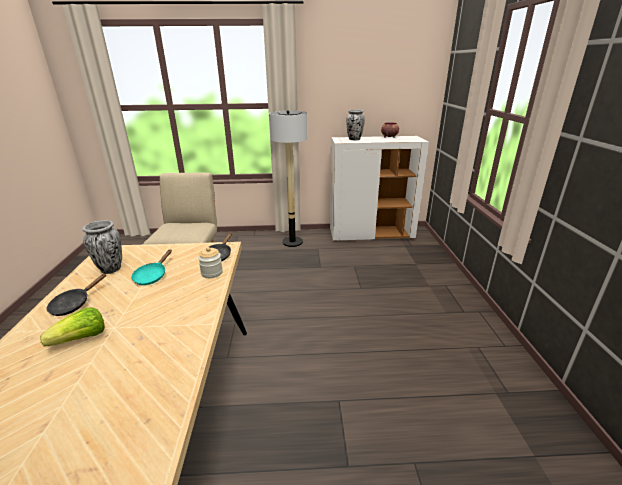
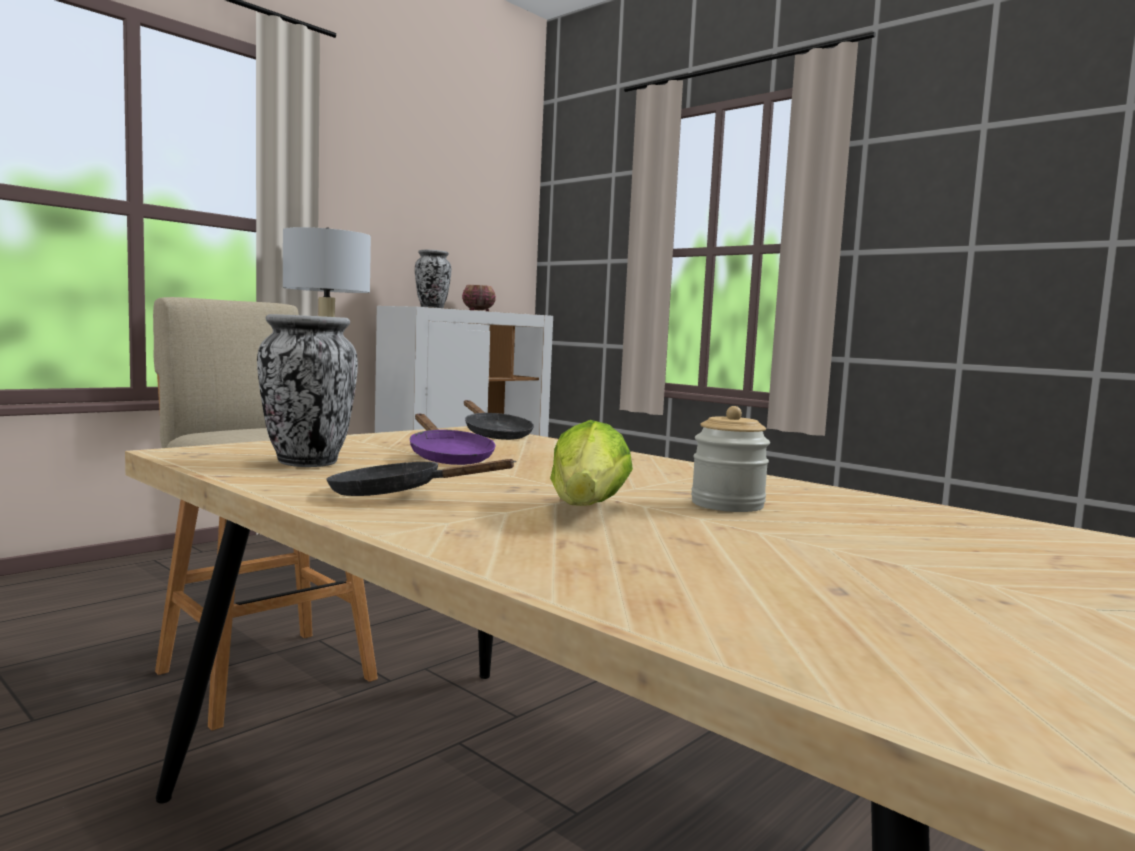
camera: 45 degrees left, 20 degrees down
(74, 304) = (396, 495): black frying pan -> black frying pan turned 120 degrees clockwise
(152, 276) = (447, 457): turquoise frying pan -> purple frying pan
(212, 273) = (551, 445): jar -> jar (727, 505)

